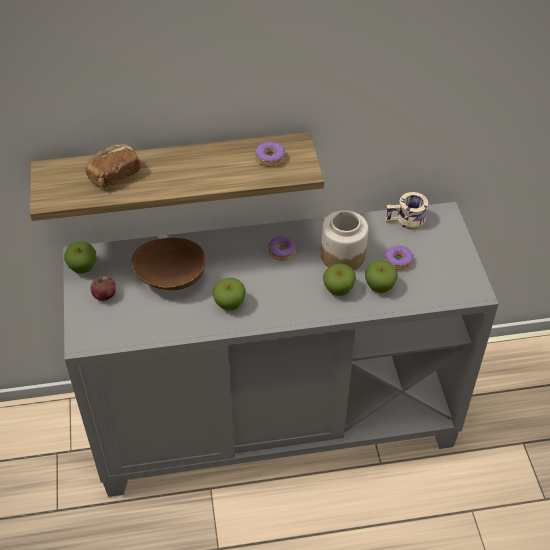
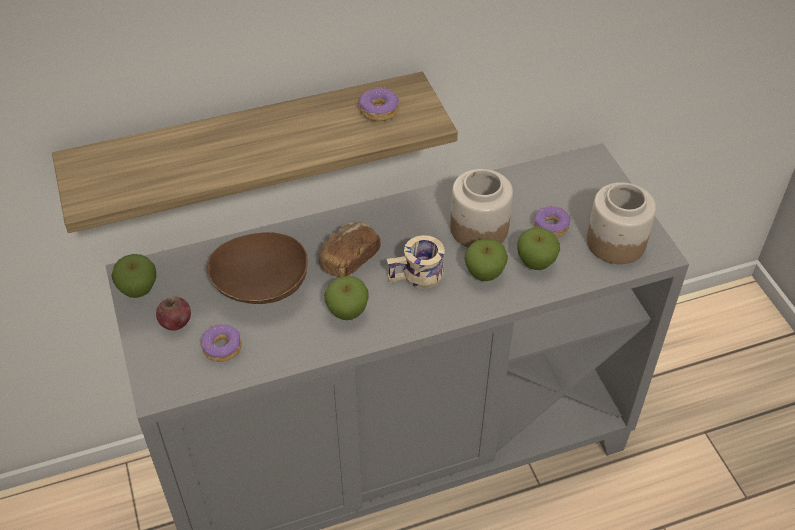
camera: 10 degrees left, 0 degrees up
(114, 175) = (172, 157): bread -> bread (348, 259)
(282, 252) = (400, 234): donut -> donut (222, 348)
(406, 222) = (548, 176): beige mug -> beige mug (417, 278)
(444, 279) = (615, 242): none -> jar

